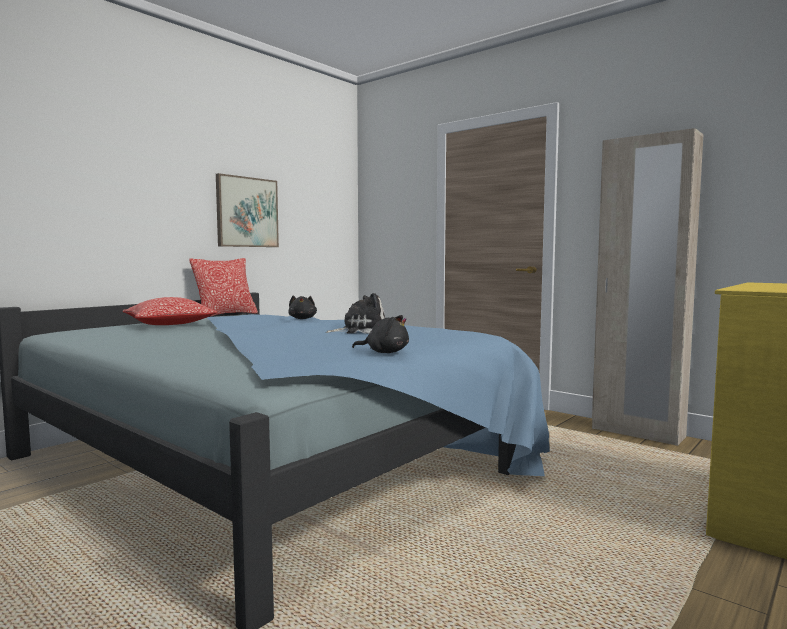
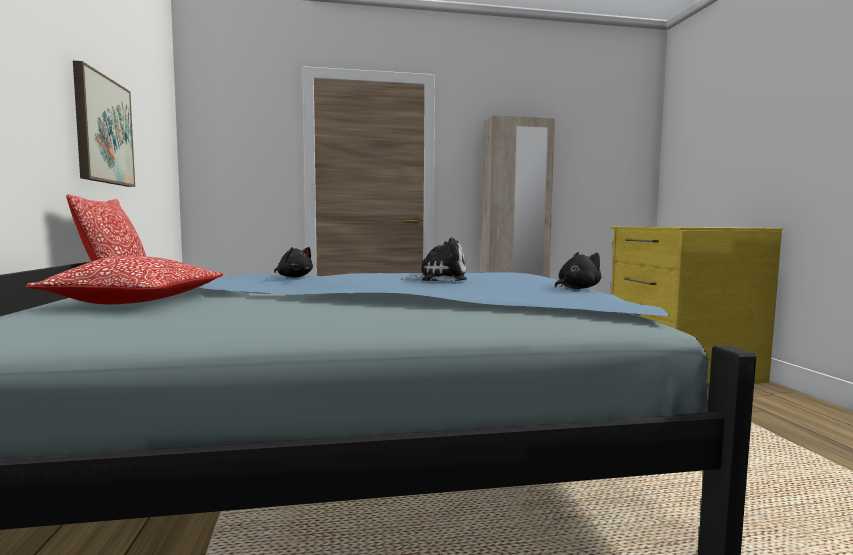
camera: 50 degrees left, 0 degrees up
(360, 331) = (439, 279): plush toy -> plush toy turned 60 degrees clockwise

